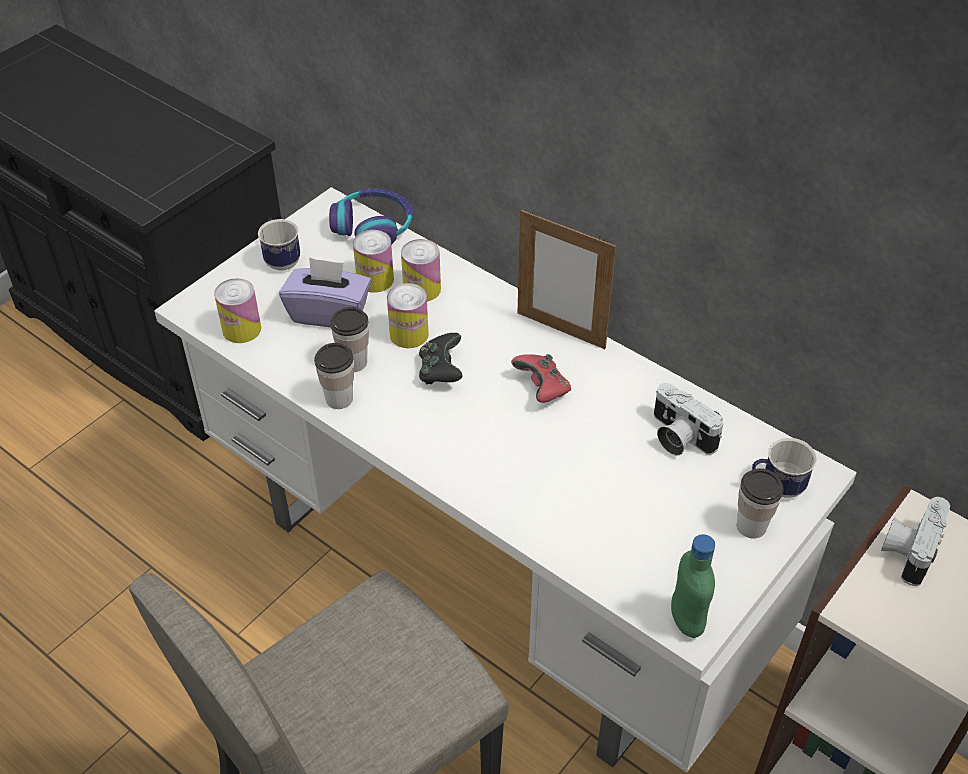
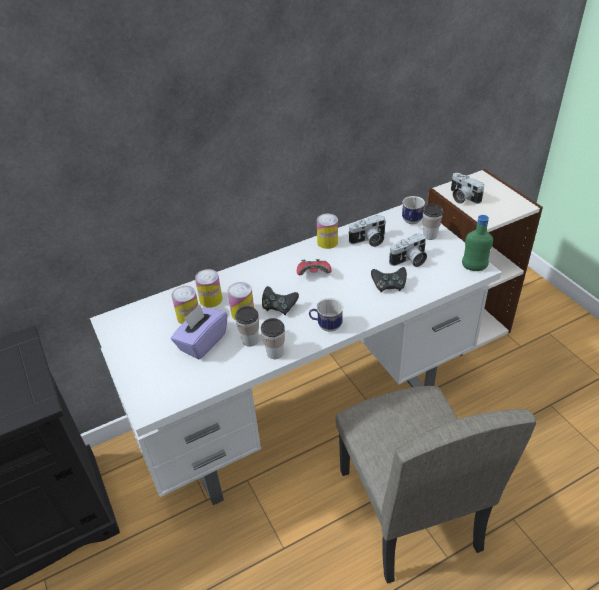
camera: 65 degrees left, 5 degrees down
(241, 329) = (187, 386): can -> can (327, 242)
(281, 259) = (138, 354): mug -> mug (326, 326)
(373, 226) = (142, 307): headphones -> none
(561, 330) = (277, 257): picture frame -> none
(563, 498) = (388, 286): none -> black game controller
(652, 512) = (409, 261): none -> camera

